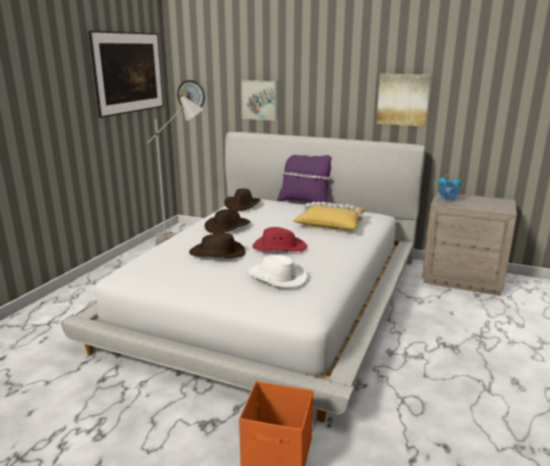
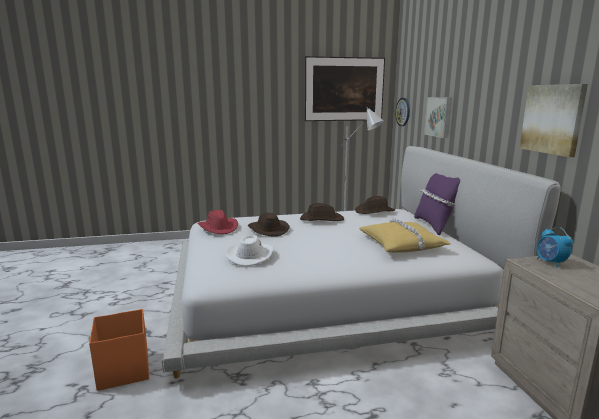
camera: 55 degrees right, 5 degrees down
(279, 247) = (309, 242): red hat -> red hat (218, 228)

